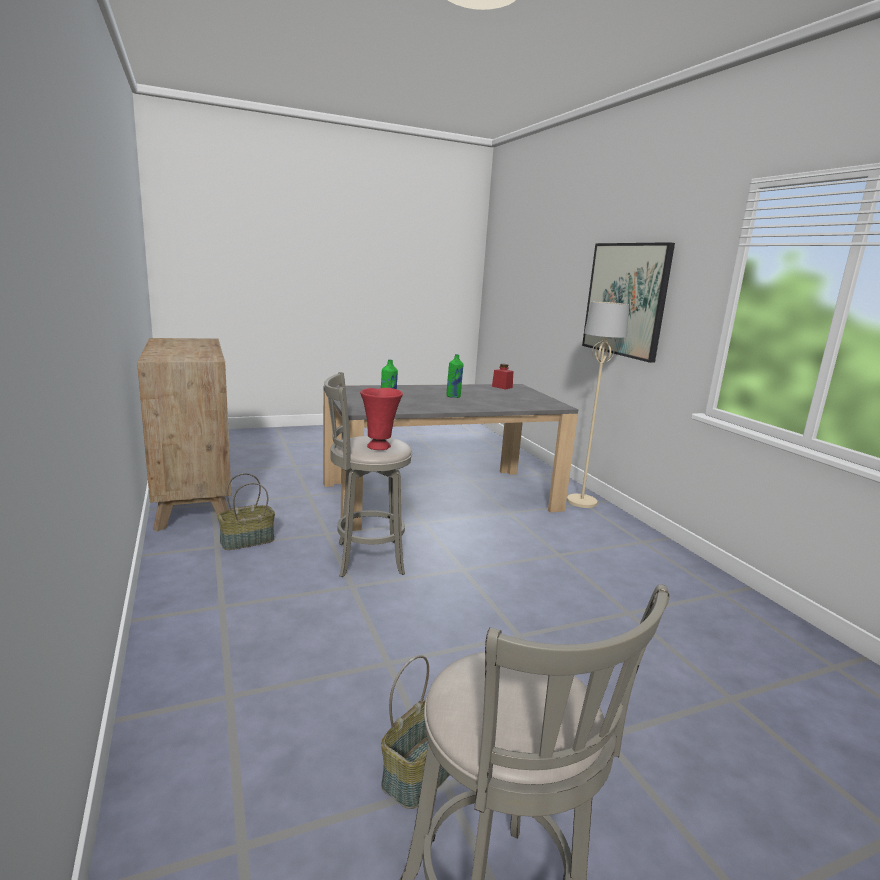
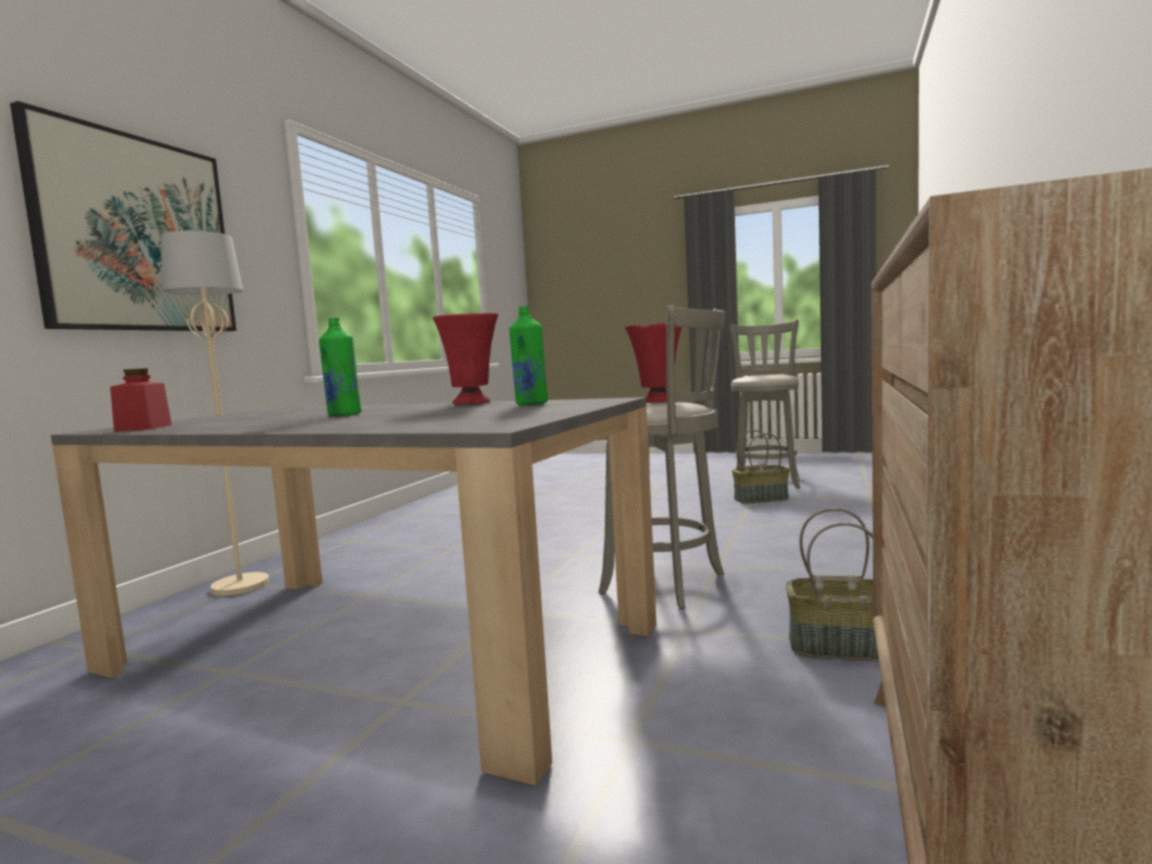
camera: 135 degrees left, 10 degrees down
(435, 409) = (473, 403): none -> red vase

